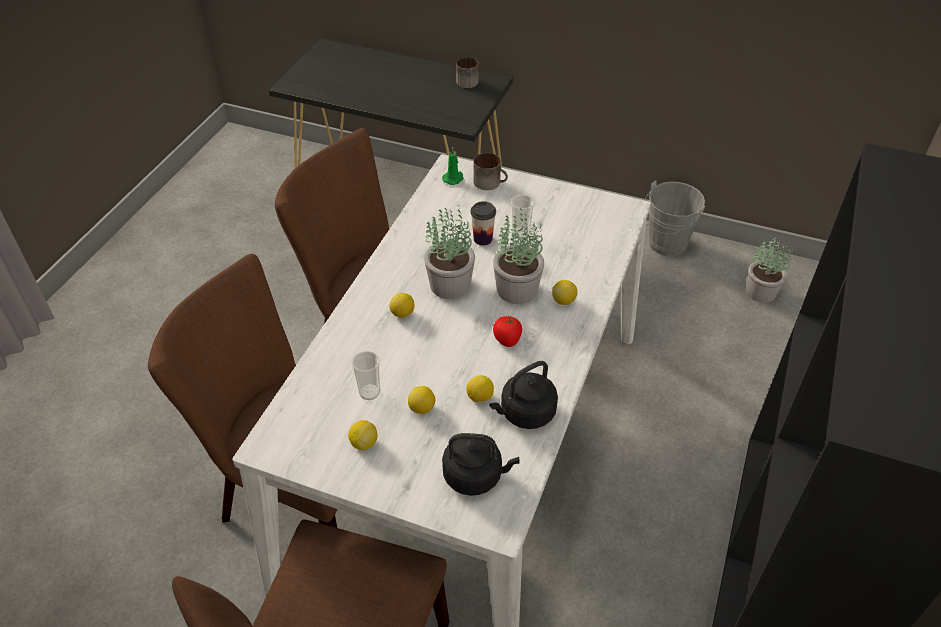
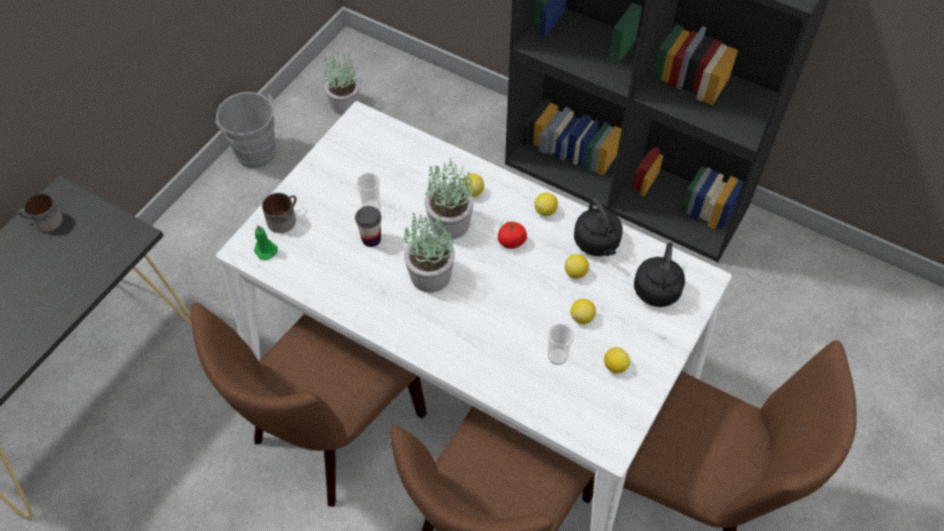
camera: 80 degrees left, 10 degrees up
(403, 314) = (462, 319): lemon -> lemon (545, 211)

